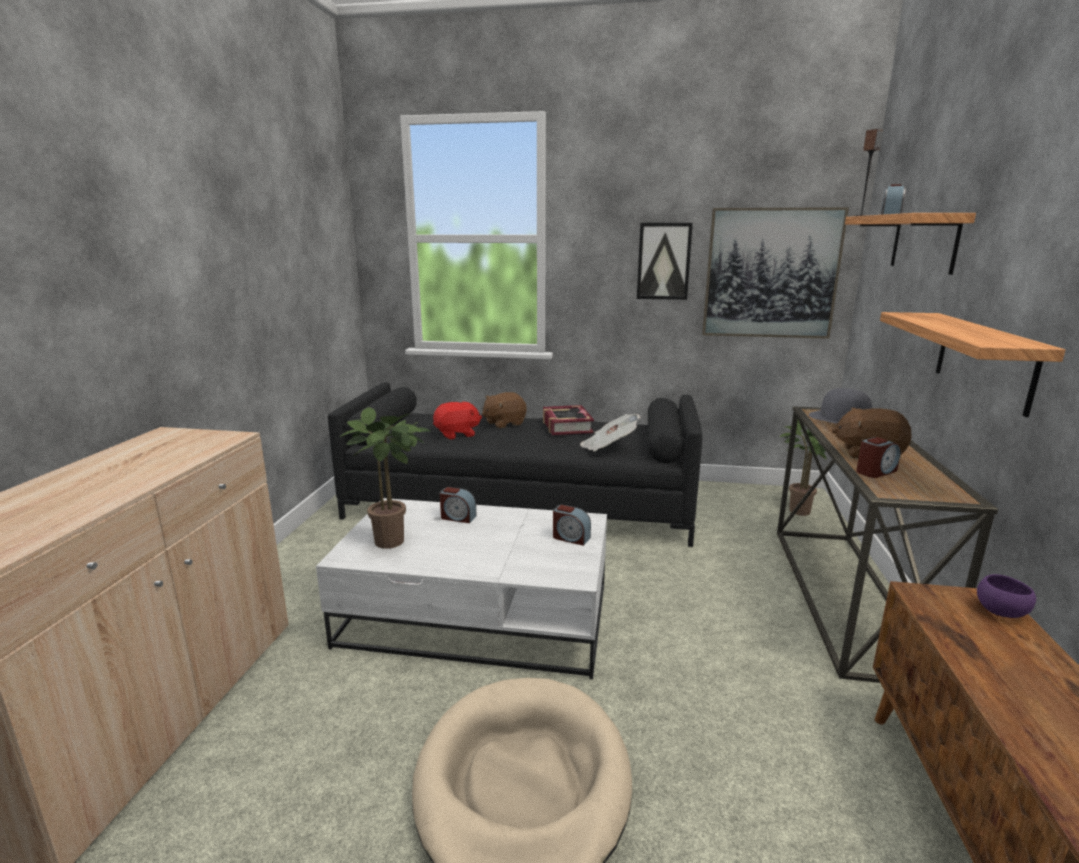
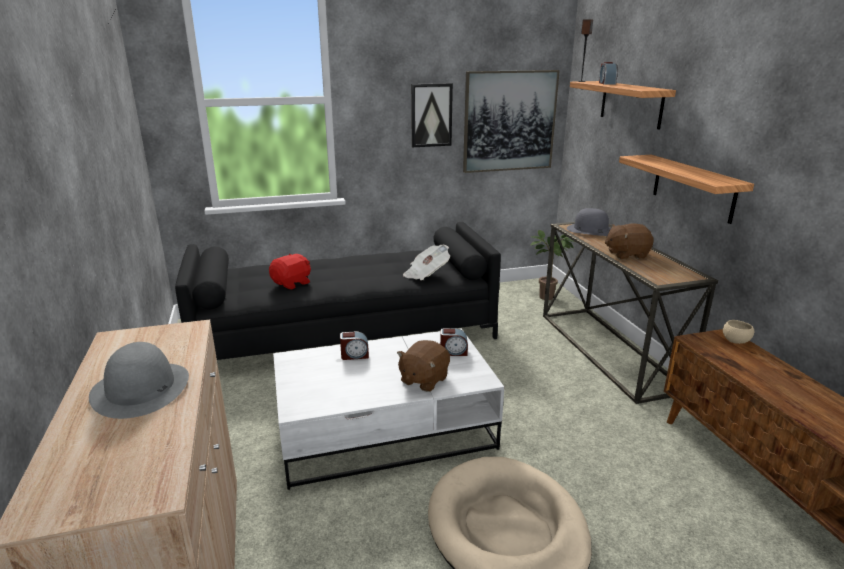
camera: 25 degrees left, 5 degrees up
(112, 477) = (141, 389): none -> grey hat
(395, 541) = (324, 387): potted plant -> none
(504, 423) = (322, 266): brown plush toy -> brown plush toy (423, 380)
(566, 426) = (377, 261): book -> none
(875, 471) = (641, 267): alarm clock -> none
(1000, 612) = (735, 341): purple bowl -> beige bowl

